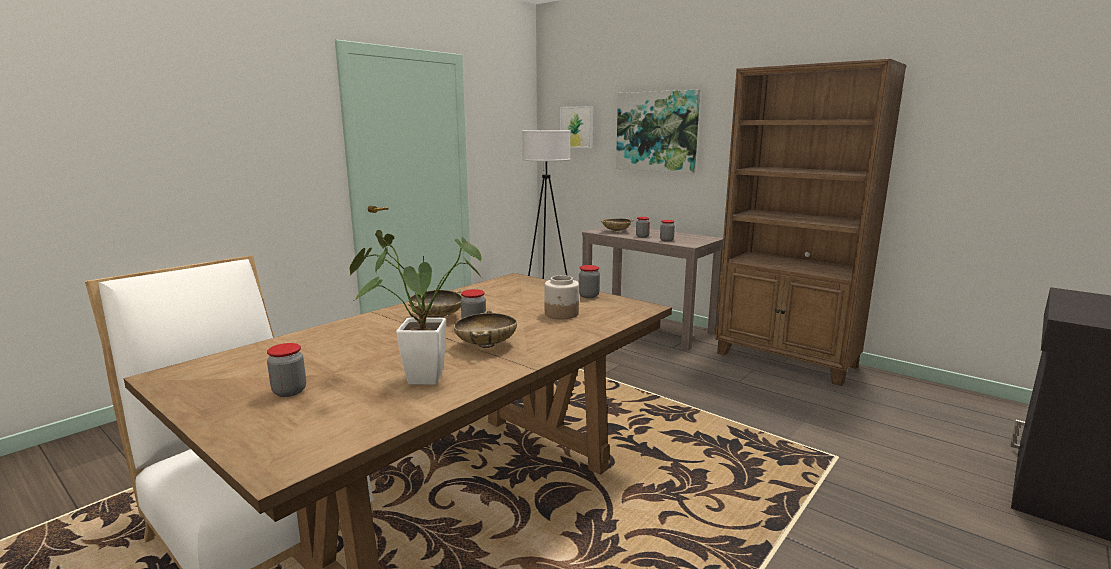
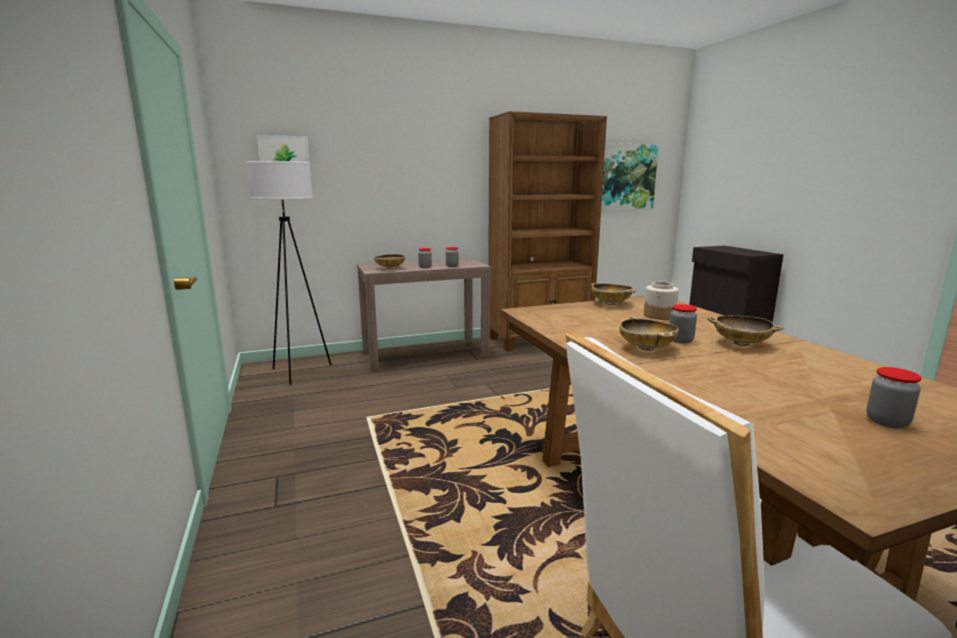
camera: 60 degrees left, 0 degrees up
(416, 379) = (834, 372): potted plant -> none
(588, 296) = (611, 303): jar -> beige bowl
(657, 131) = (392, 166): picture -> picture (622, 177)

